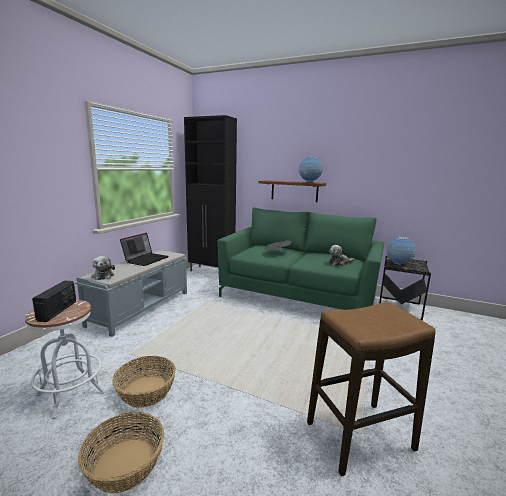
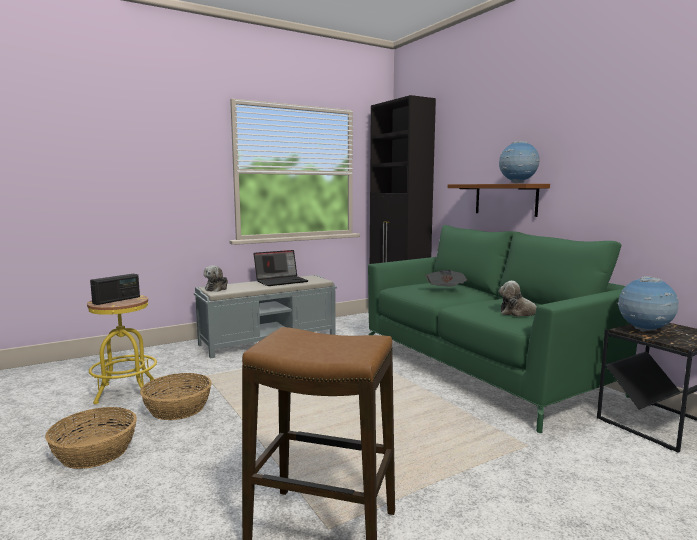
camera: 35 degrees right, 5 degrees down
(71, 394) = (125, 391): white stool -> yellow stool

